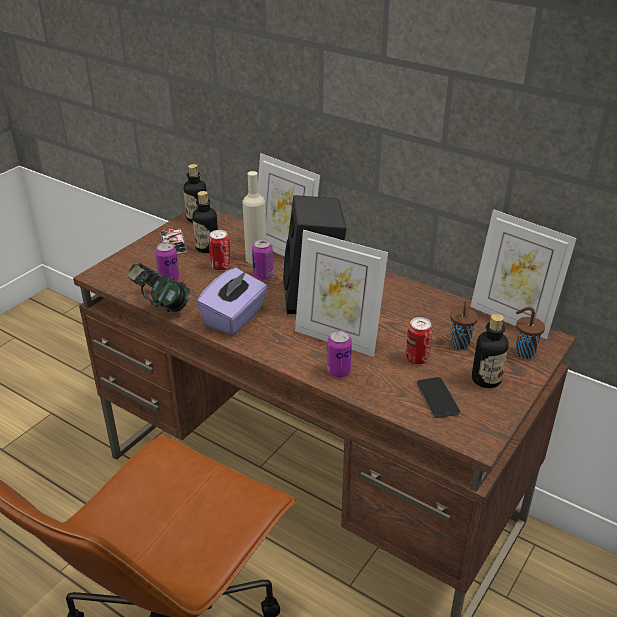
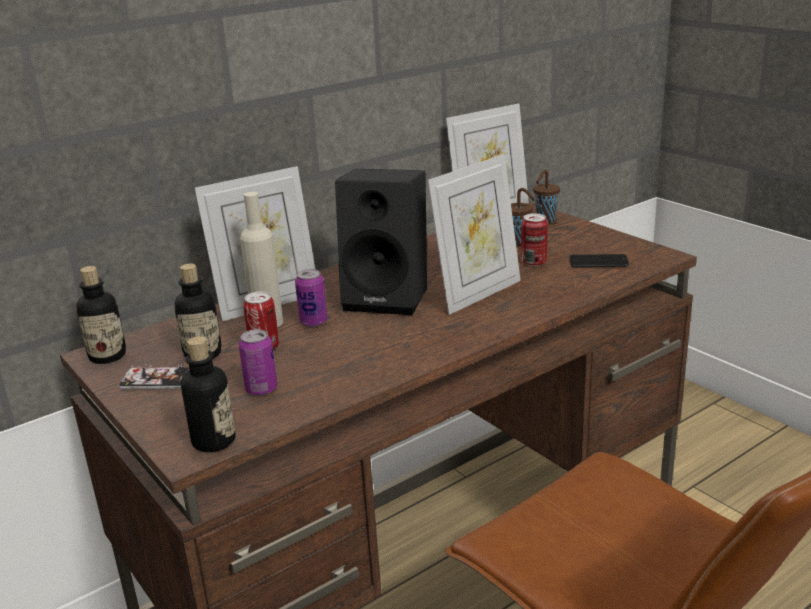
camera: 70 degrees left, 10 degrees down
(160, 305) = (327, 400): headphones -> none
(235, 318) = (397, 348): purple tissue box -> none
(338, 371) = (538, 300): can -> none
(486, 379) = (578, 240): bottle -> bottle (214, 441)

